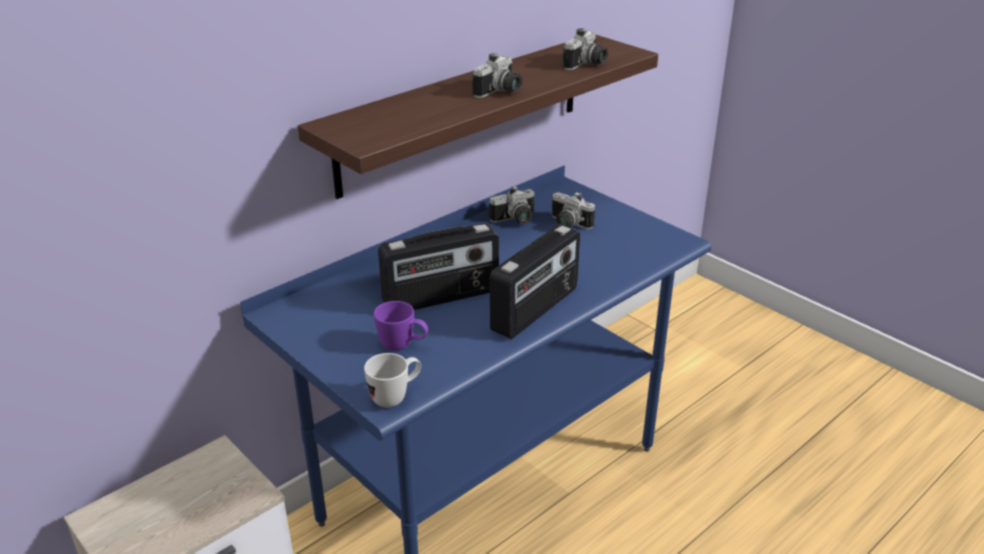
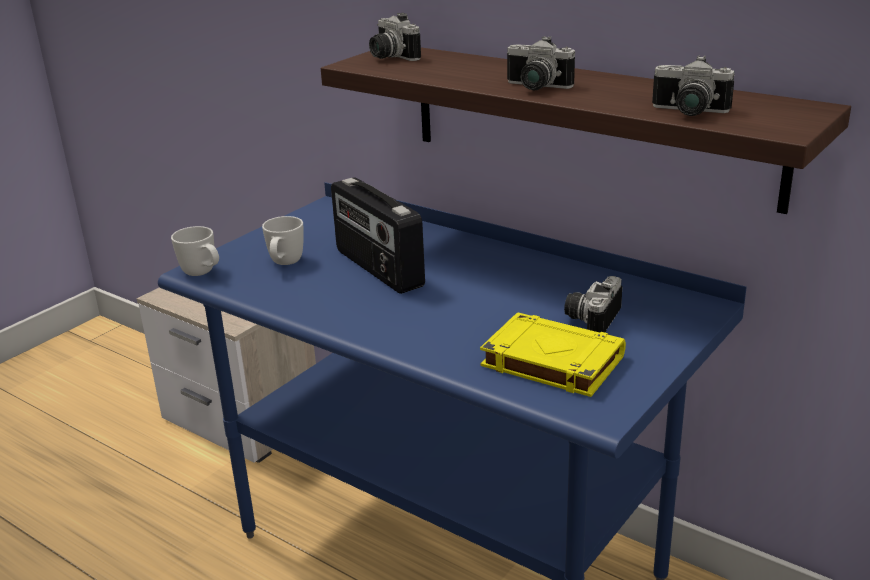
camera: 80 degrees right, 5 degrees down
(403, 346) = (284, 264): purple mug -> white mug
(515, 220) = (579, 285): camera -> camera (390, 57)
(536, 310) = (368, 322): radio -> none
(617, 246) = (550, 361): none -> yellow book

